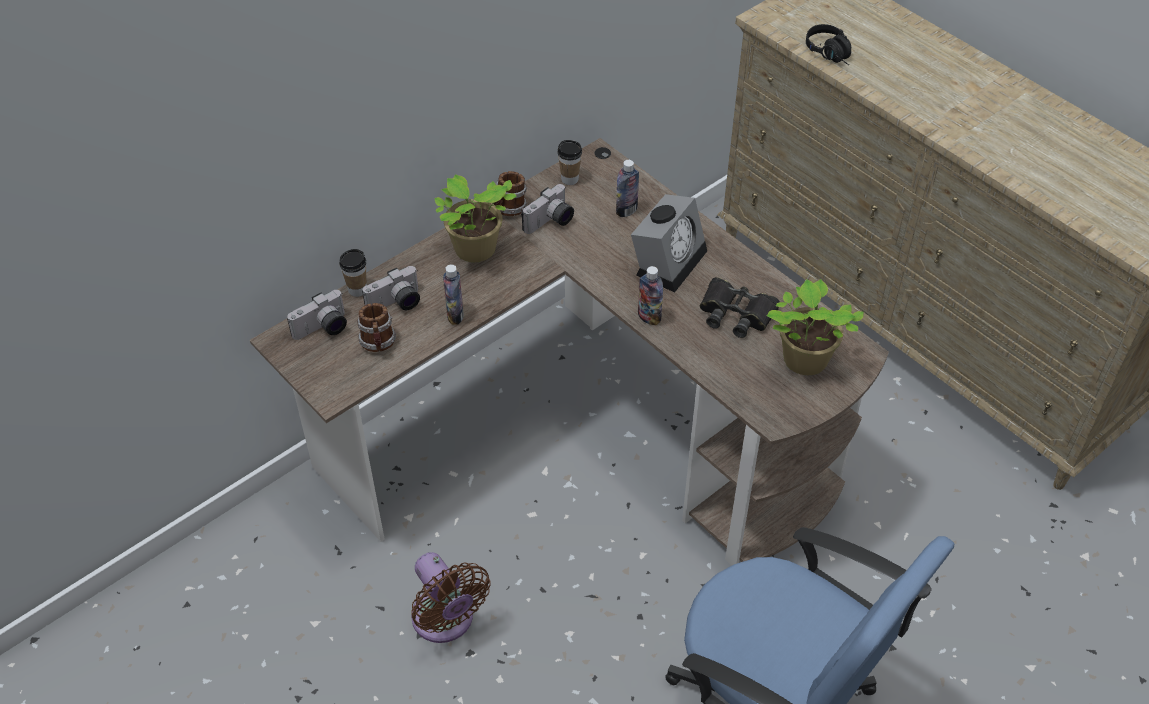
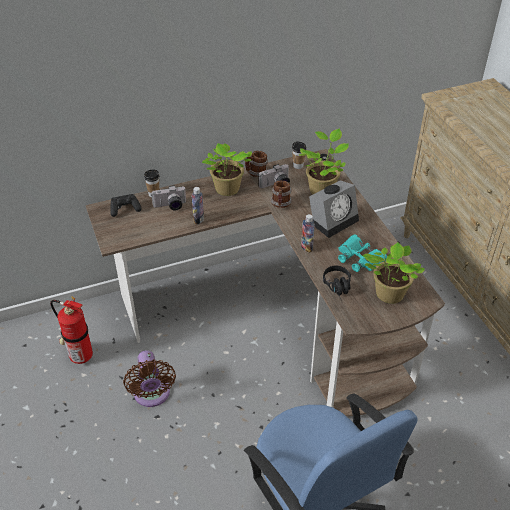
camera: 20 degrees right, 5 degrees down
(292, 594) = (79, 356): none -> fire extinguisher
(323, 329) = (125, 209): camera -> black game controller
(378, 344) = (150, 223): mug -> mug (281, 204)
(626, 210) = (322, 189): bottle -> potted plant
(736, 313) = (359, 258): black binoculars -> turquoise binoculars
(832, 54) = (470, 124): black headphones -> black headphones (339, 288)

